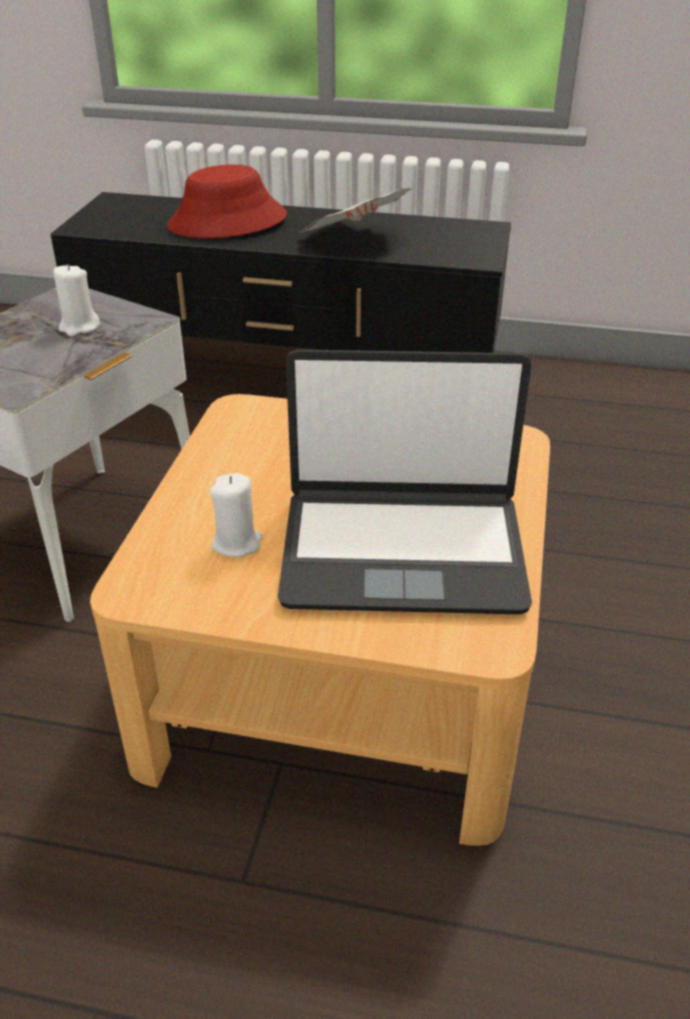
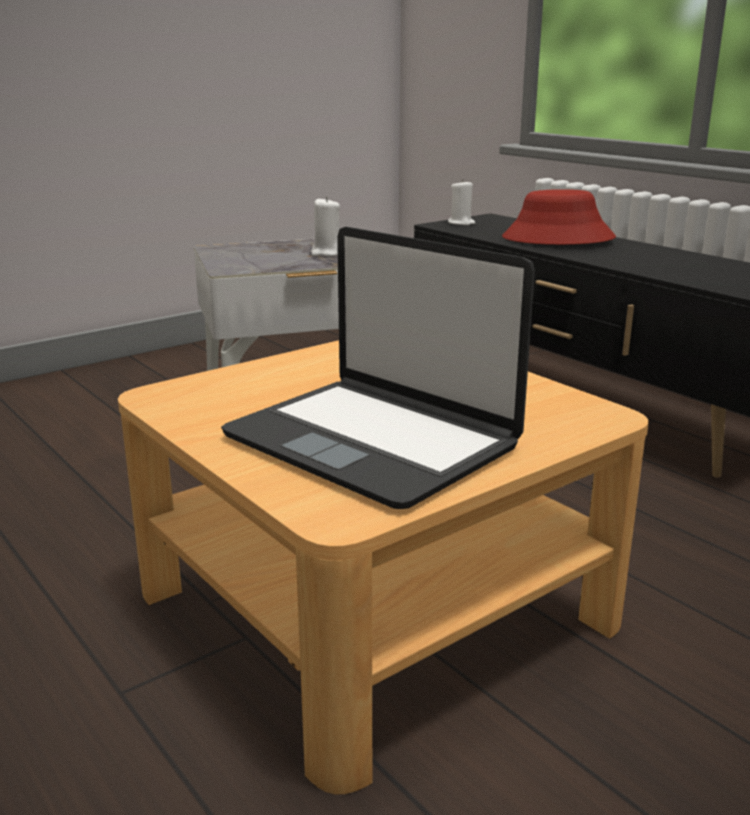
camera: 40 degrees right, 15 degrees down
(237, 543) = (262, 397): white candle -> white candle (461, 223)
(353, 240) = (651, 264): newspaper -> none

